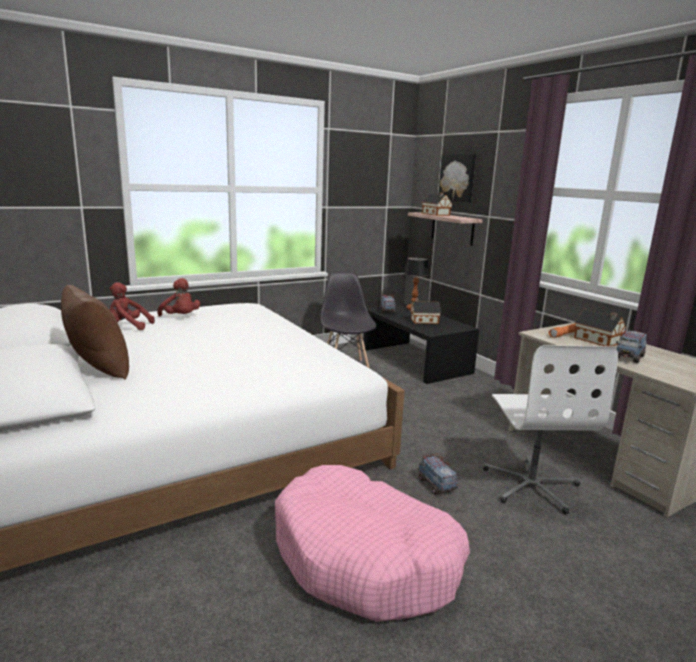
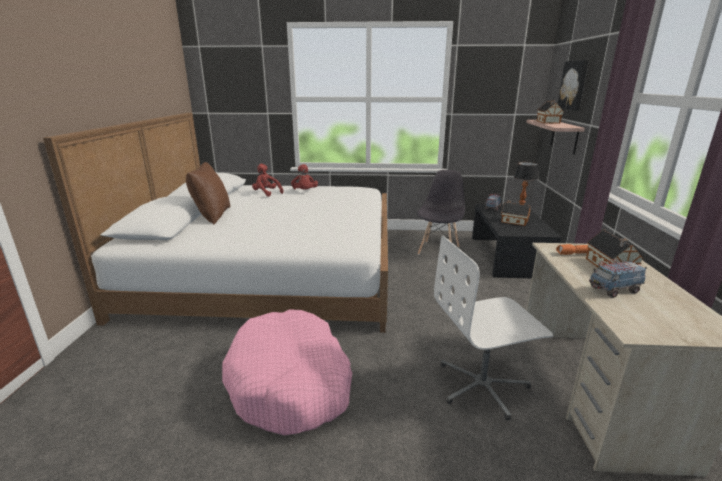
camera: 35 degrees right, 5 degrees up
(436, 485) = (400, 355): toy truck -> none
(531, 485) = (482, 386): white office chair -> white office chair turned 45 degrees clockwise

